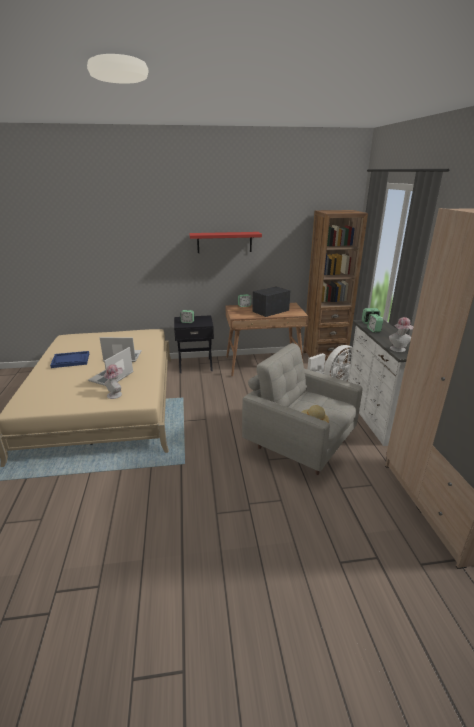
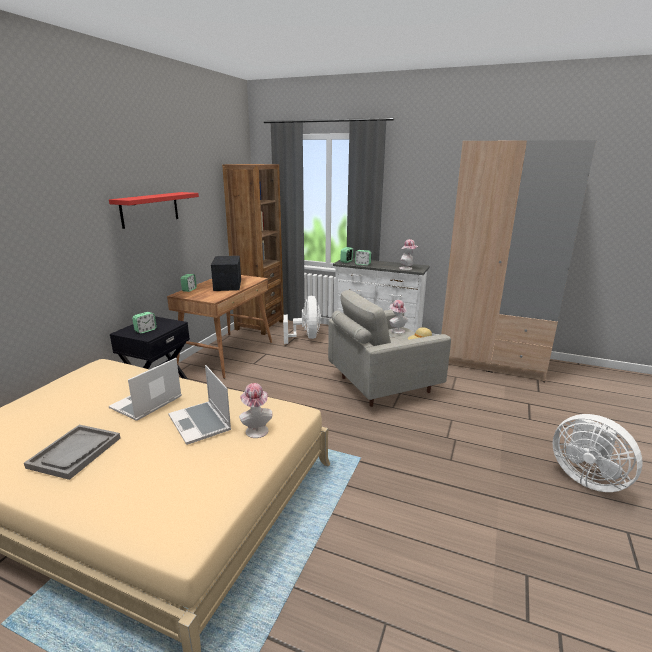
camera: 60 degrees left, 5 degrees down
(70, 360) = (75, 452): blue tray -> grey tray
(258, 628) = (587, 478): none -> white fan
(334, 402) = (396, 330): none -> hat

